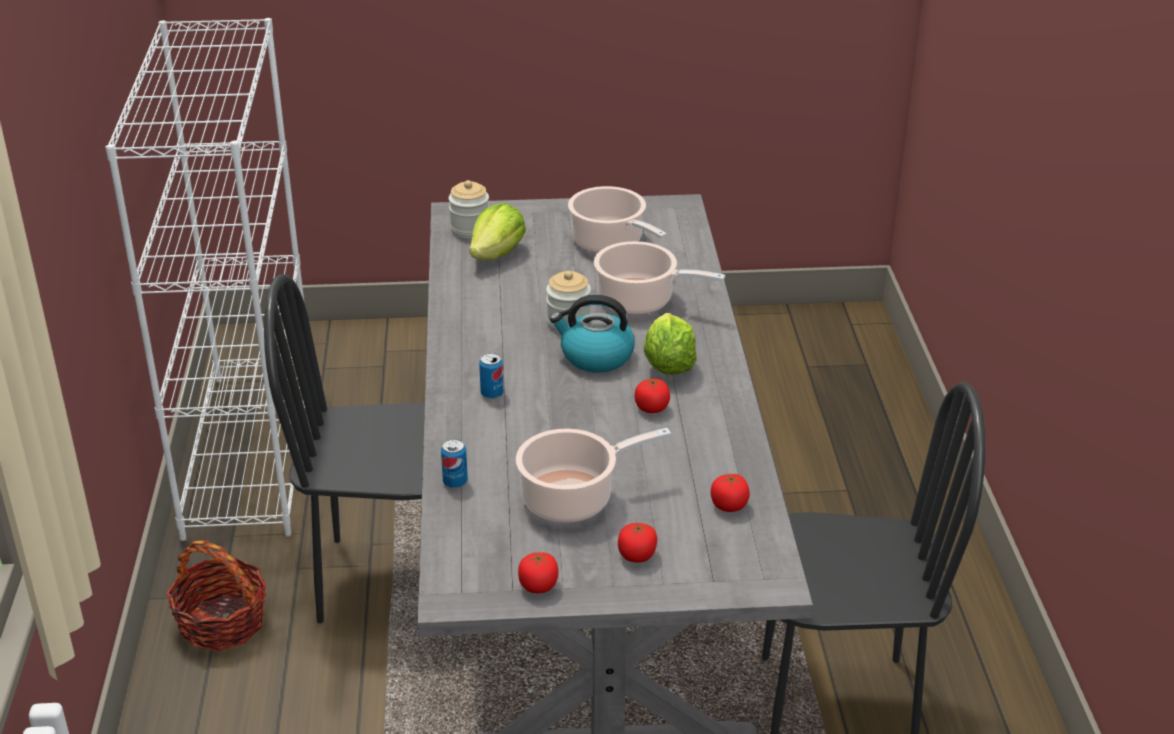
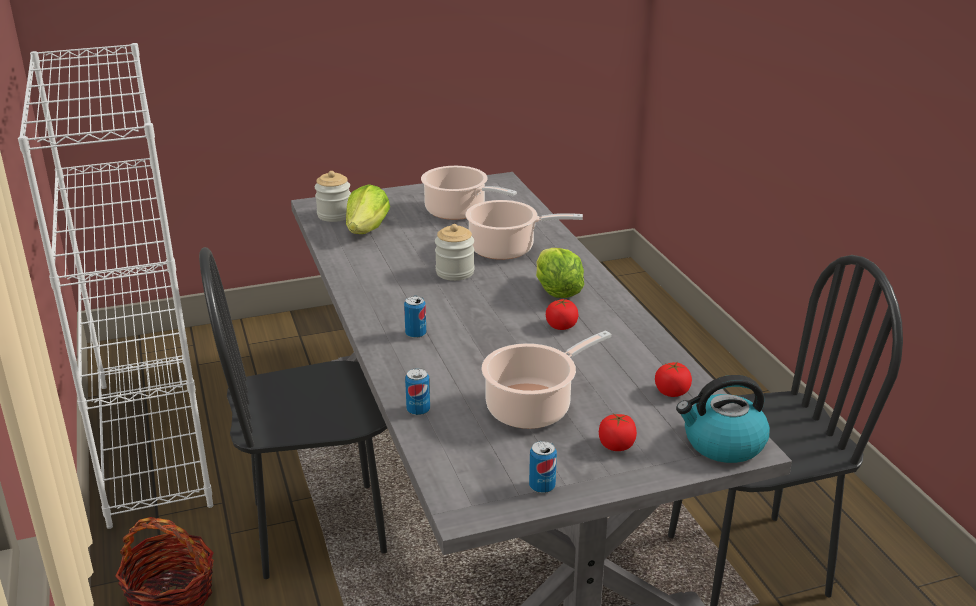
camera: 15 degrees left, 5 degrees down
(538, 586) = (542, 486): tomato -> can
(595, 356) = (491, 294): kettle -> kettle (722, 444)

